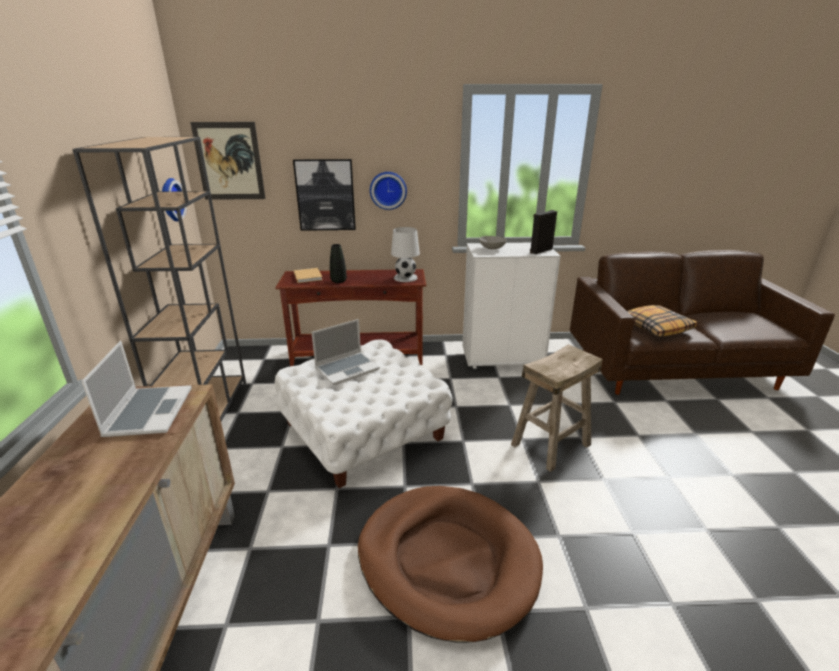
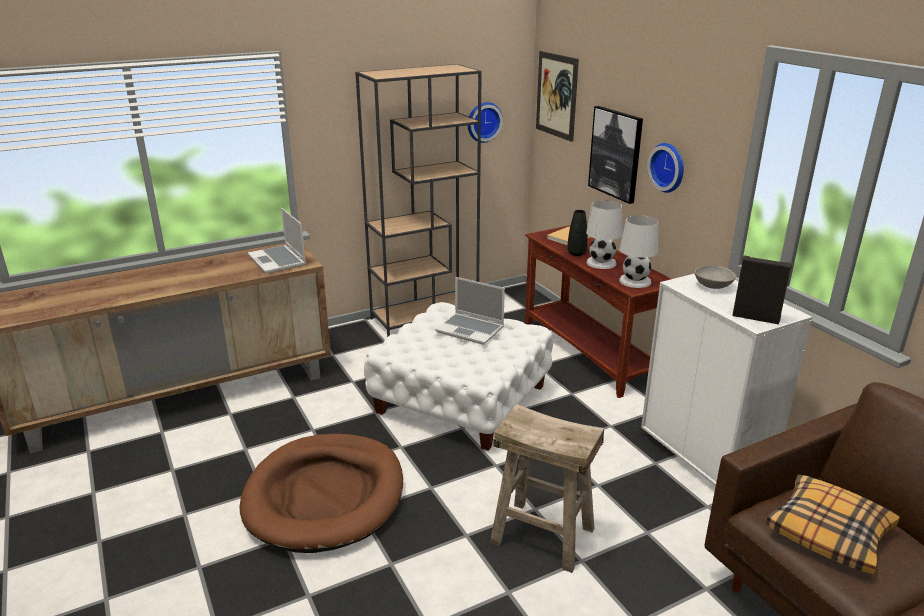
camera: 65 degrees right, 0 degrees up
(148, 412) = (278, 261): laptop -> laptop turned 90 degrees clockwise
(365, 278) = (601, 263): none -> white table lamp

